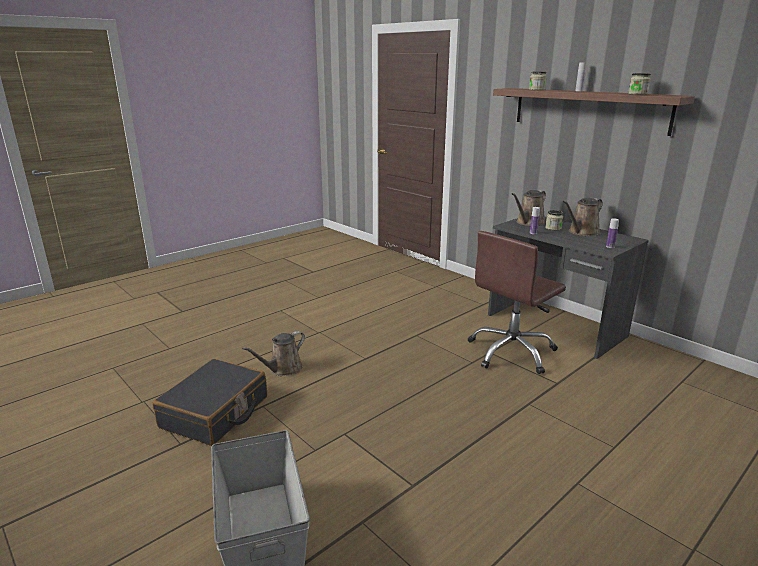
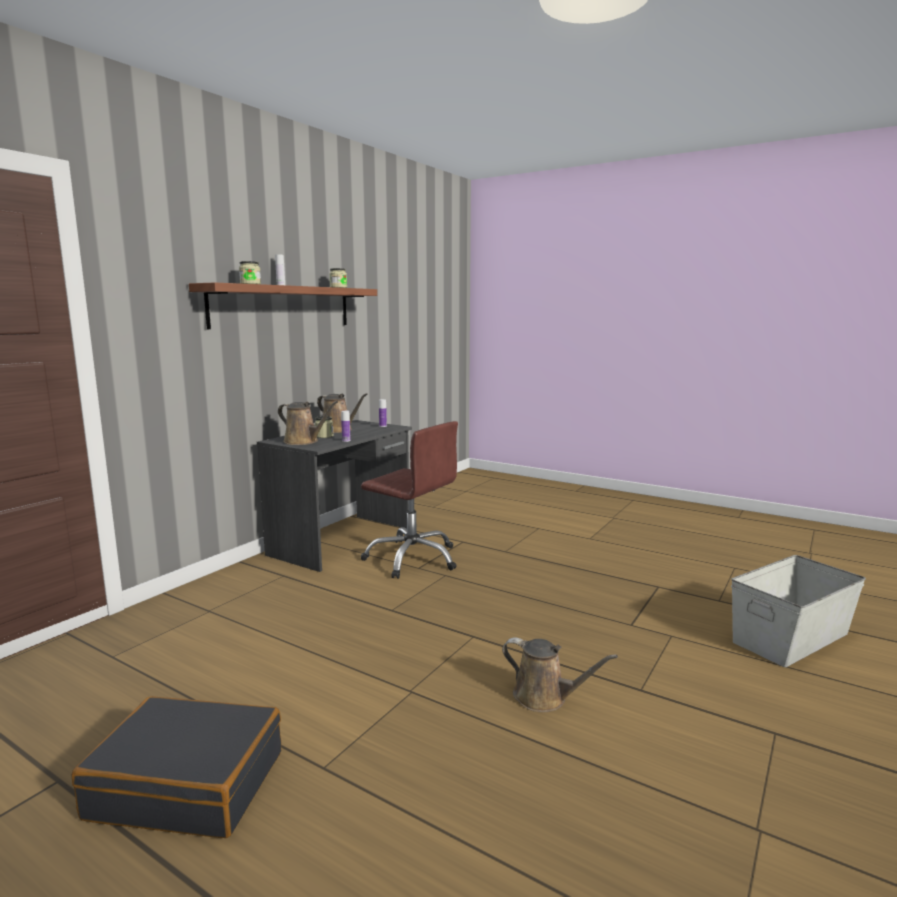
camera: 105 degrees left, 10 degrees down
(215, 412) = (693, 726): black suitcase -> black suitcase (188, 784)

